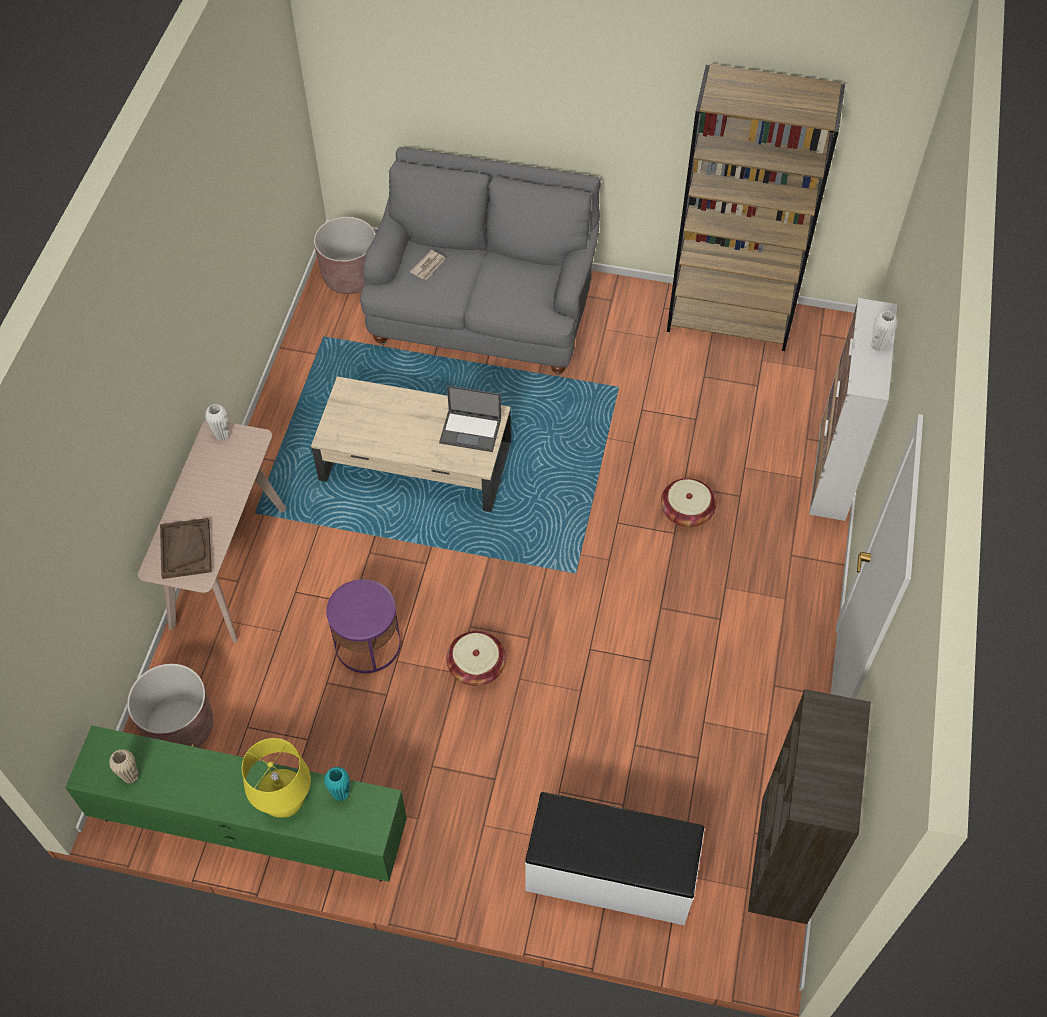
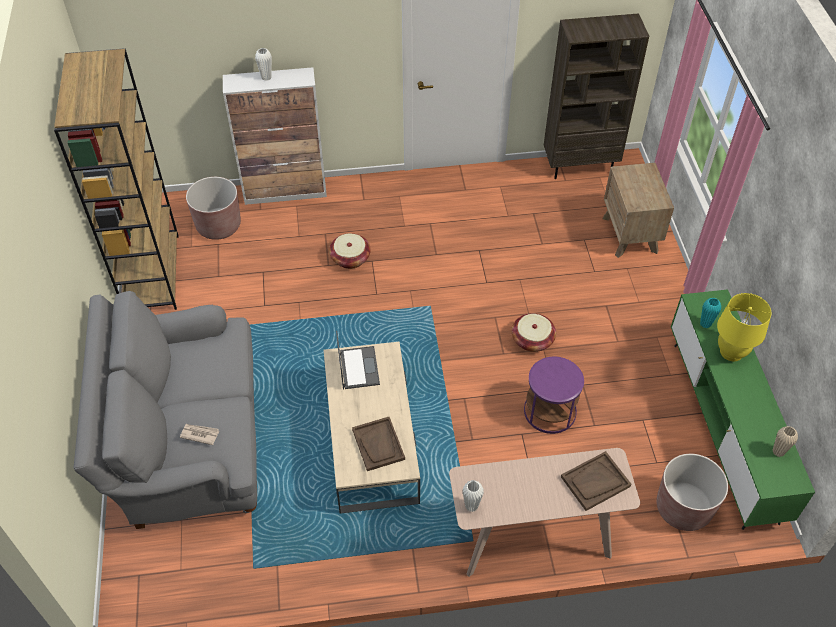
camera: 110 degrees left, 5 degrees down
(350, 277) = (166, 576): brown planter -> brown planter (218, 225)
(366, 422) = (378, 444): none -> brown tray
(610, 875) = (630, 234): white bench -> brown nightstand

